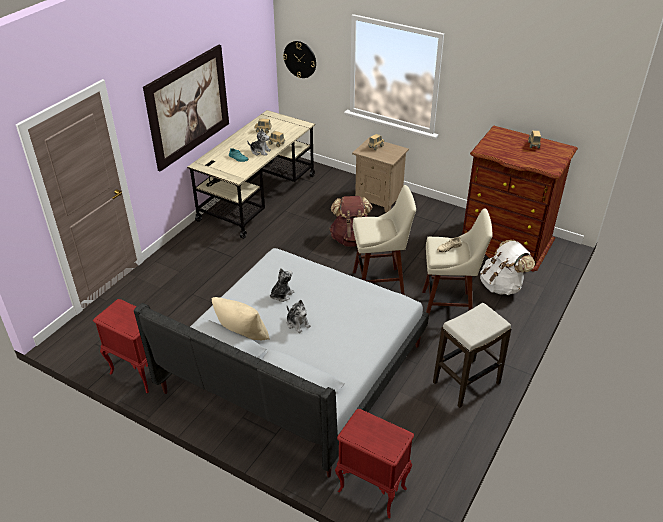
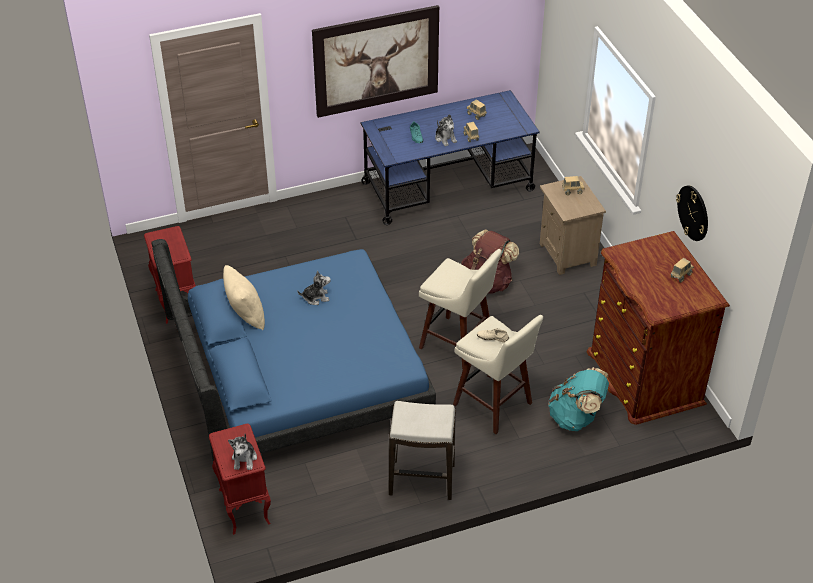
camera: 40 degrees right, 5 degrees up
(257, 197) = (447, 187): beige desk -> blue desk
(295, 368) = (296, 374): grey bed -> blue bed
(297, 323) = (299, 330): plush toy -> plush toy (244, 459)
(300, 59) = (556, 48): wall clock -> wall clock (693, 213)
(502, 286) = (576, 417): white backpack -> turquoise backpack

